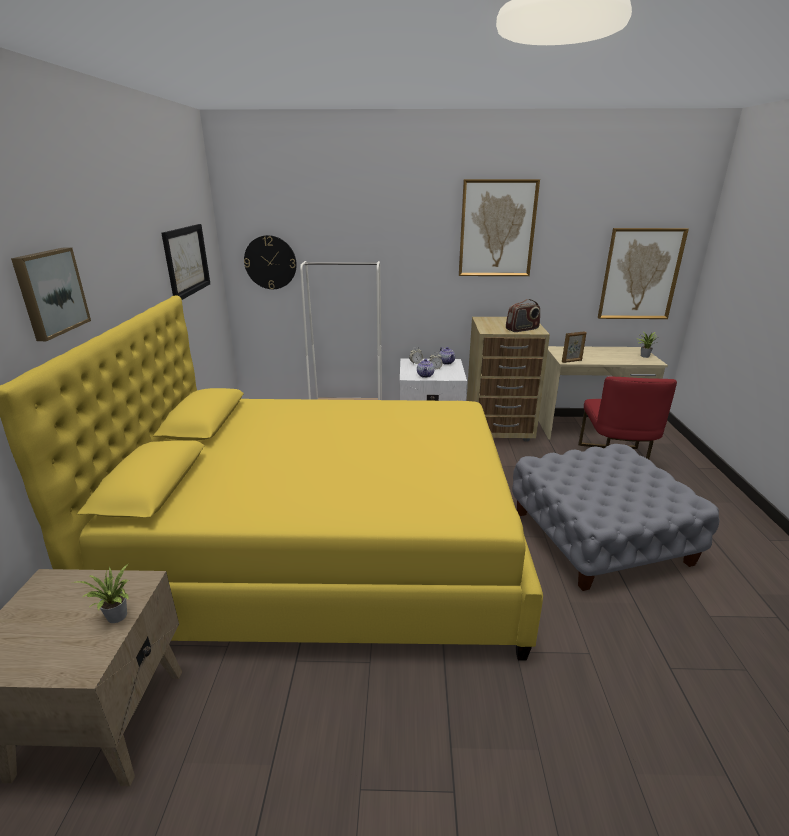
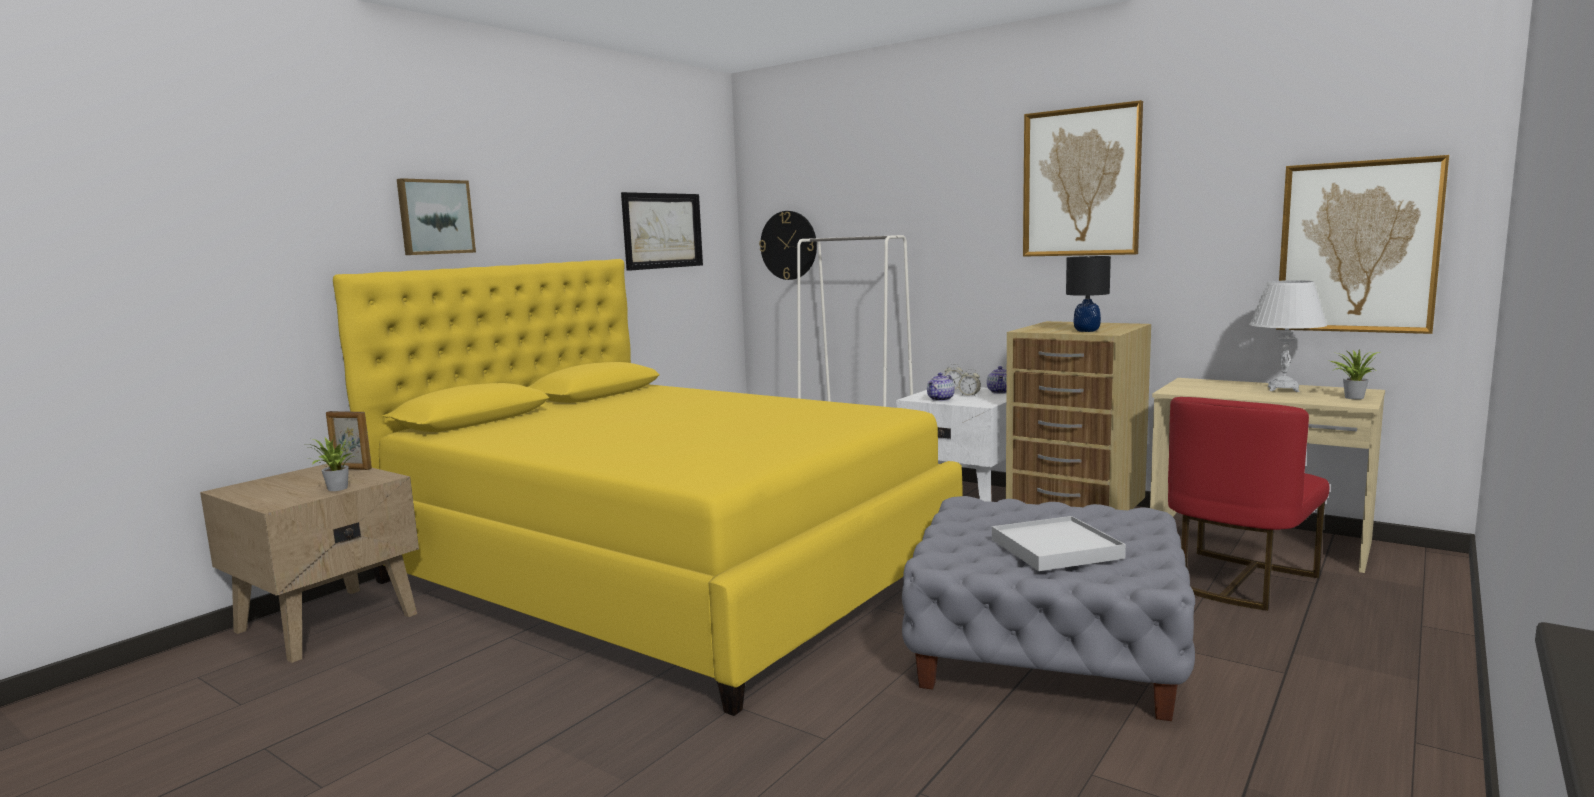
camera: 35 degrees right, 15 degrees down
(522, 329) = (1087, 331): radio -> black table lamp
(572, 361) = (1182, 392): picture frame -> picture frame (351, 468)
(607, 352) = (1283, 389): none -> white table lamp
(629, 491) = (1055, 548): none -> white tray

